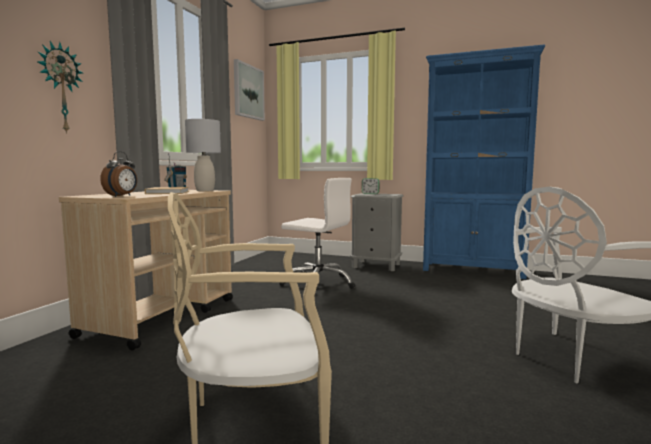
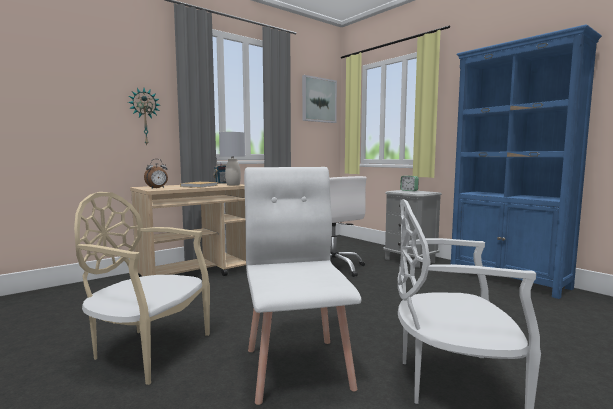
camera: 30 degrees right, 0 degrees up
(446, 384) = (298, 367): none -> white chair

